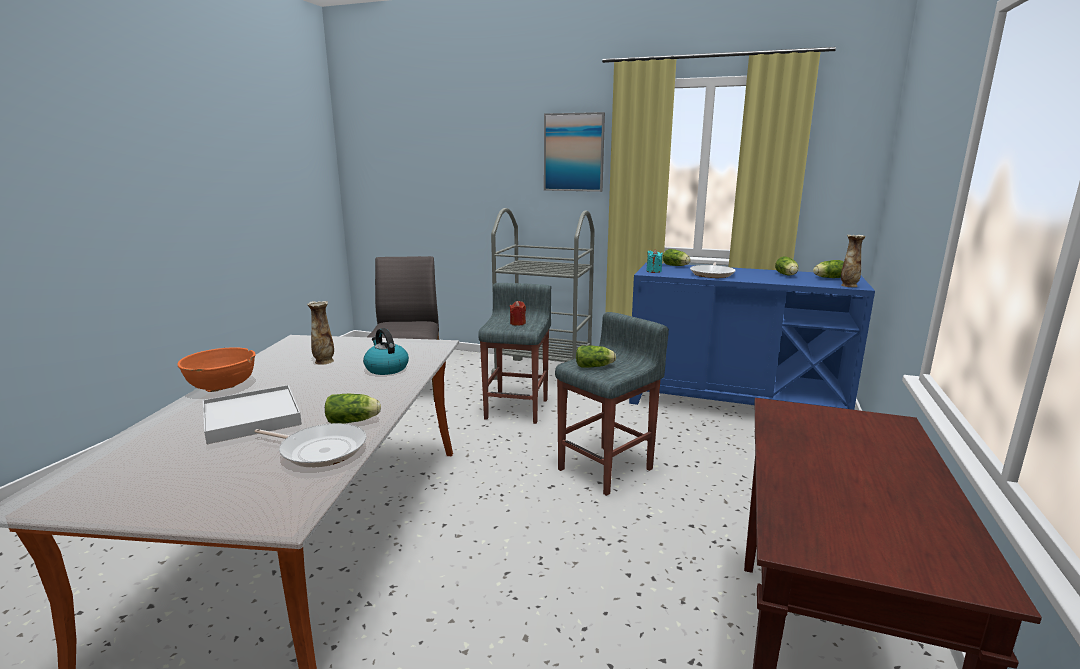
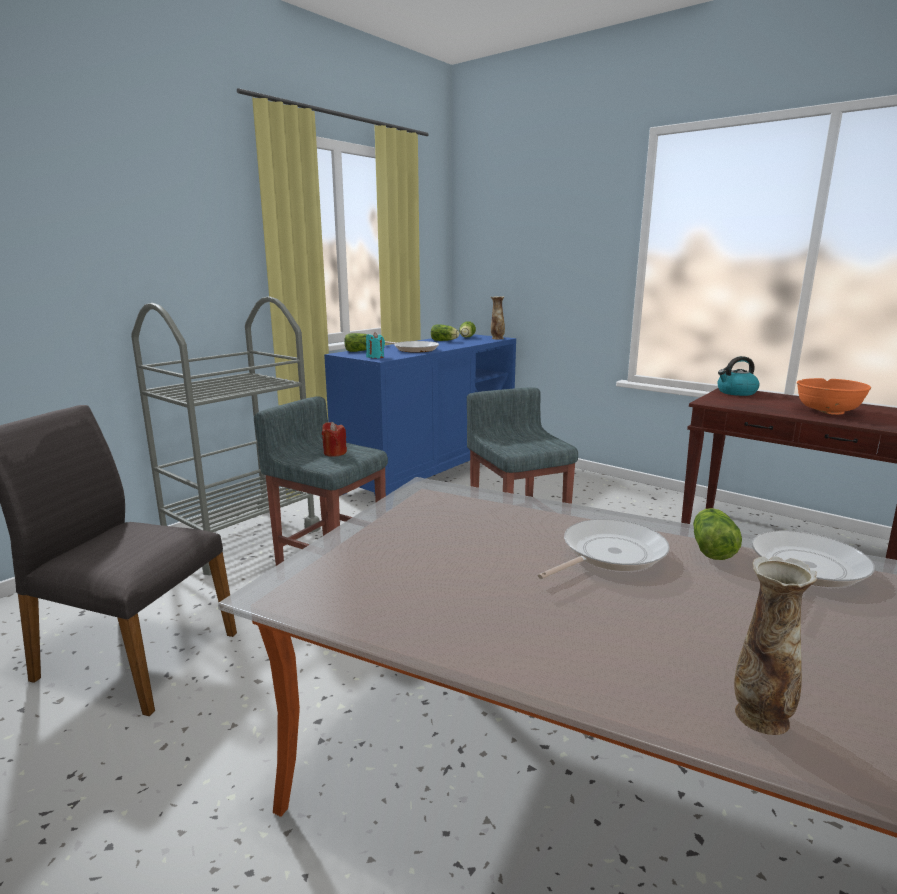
camera: 70 degrees left, 0 degrees up
(222, 386) = (541, 667): orange bowl -> orange bowl (827, 411)
(251, 417) = (705, 623): white tray -> none
(324, 361) = (447, 565): vase -> vase (759, 717)
(340, 393) = (609, 554): none -> frying pan
(386, 368) = (513, 522): kettle -> kettle (736, 392)
(574, 152) = (199, 217): picture -> none
(595, 366) = (526, 444): lettuce -> none

